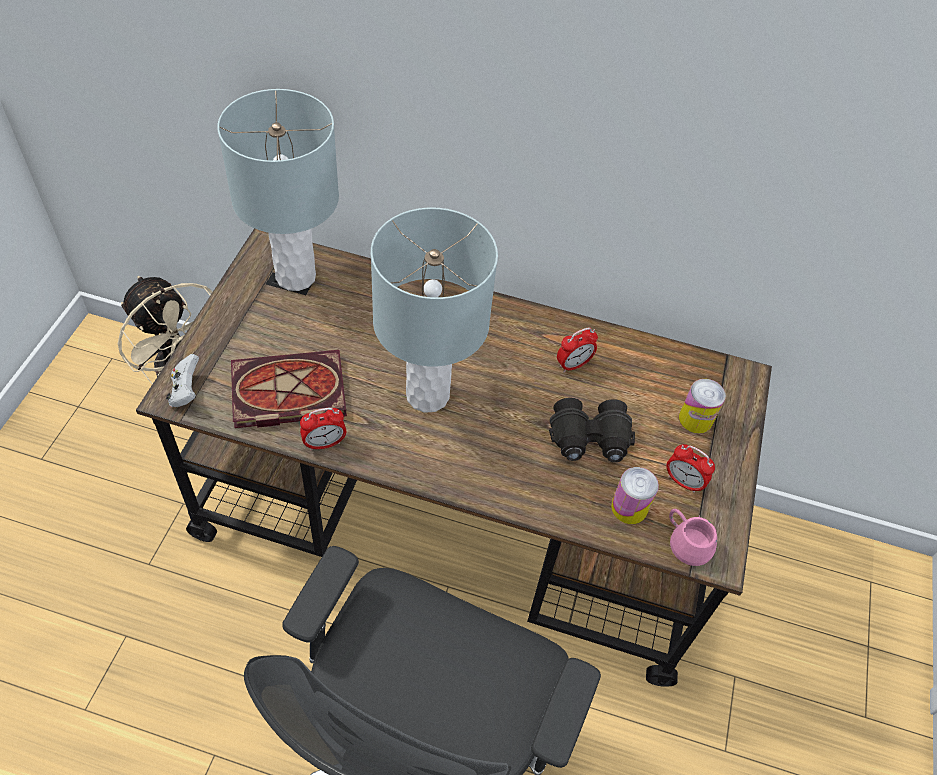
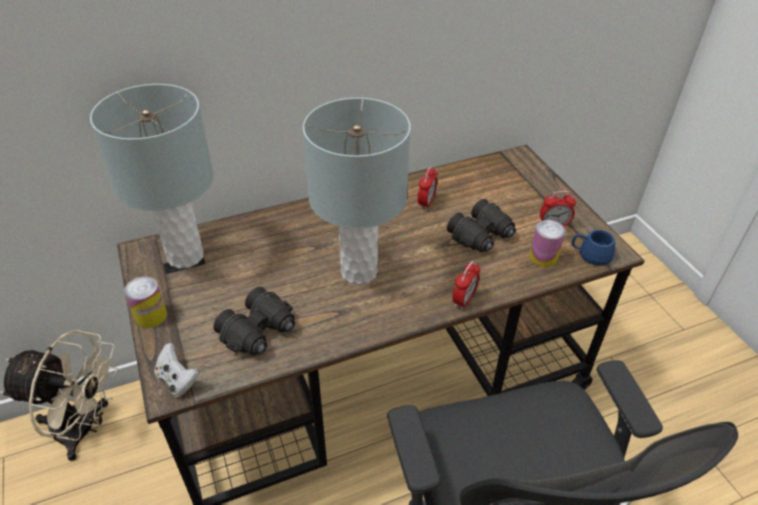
camera: 35 degrees left, 10 degrees down
(286, 393) = (259, 332): book -> black binoculars
(324, 443) = (323, 344): alarm clock -> alarm clock (464, 300)
(689, 539) = (590, 252): pink mug -> blue mug
(695, 419) = (522, 191): can -> can (151, 316)

